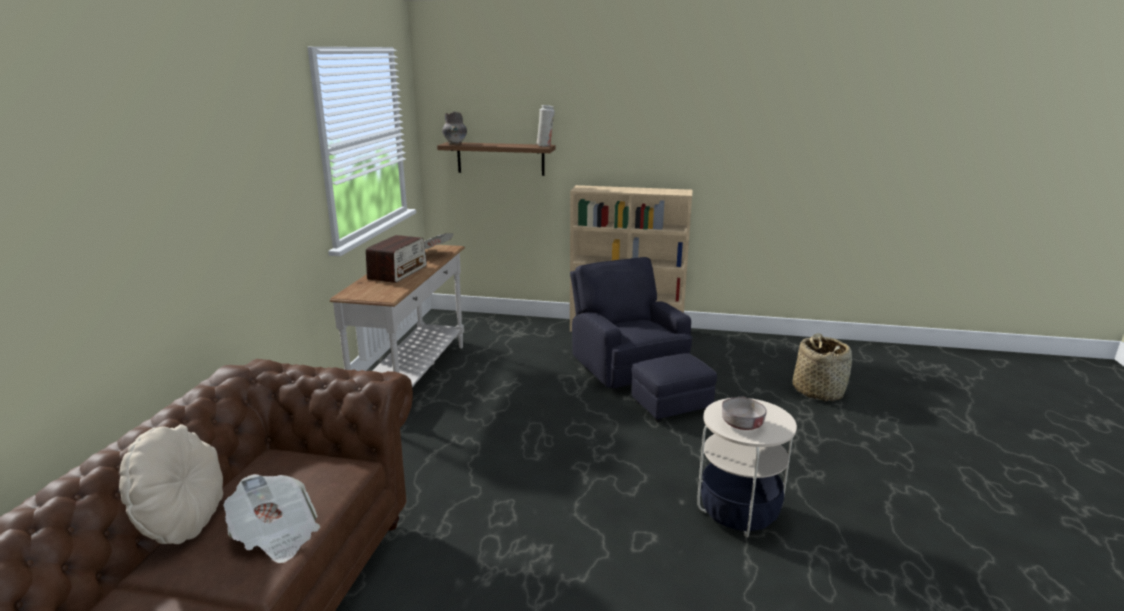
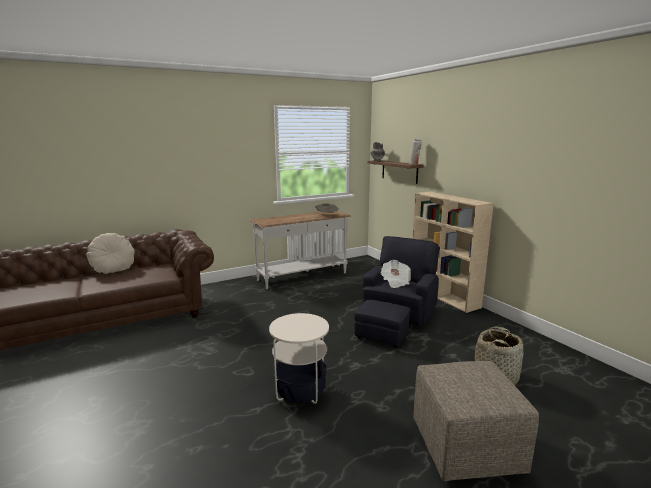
camera: 50 degrees right, 5 degrees down
(276, 535) = (116, 282): newspaper -> newspaper (395, 282)
(398, 272) = (295, 217): radio -> none
(742, 425) = (288, 326): grey bowl -> none
(914, 461) = (467, 448): none -> beige ottoman

